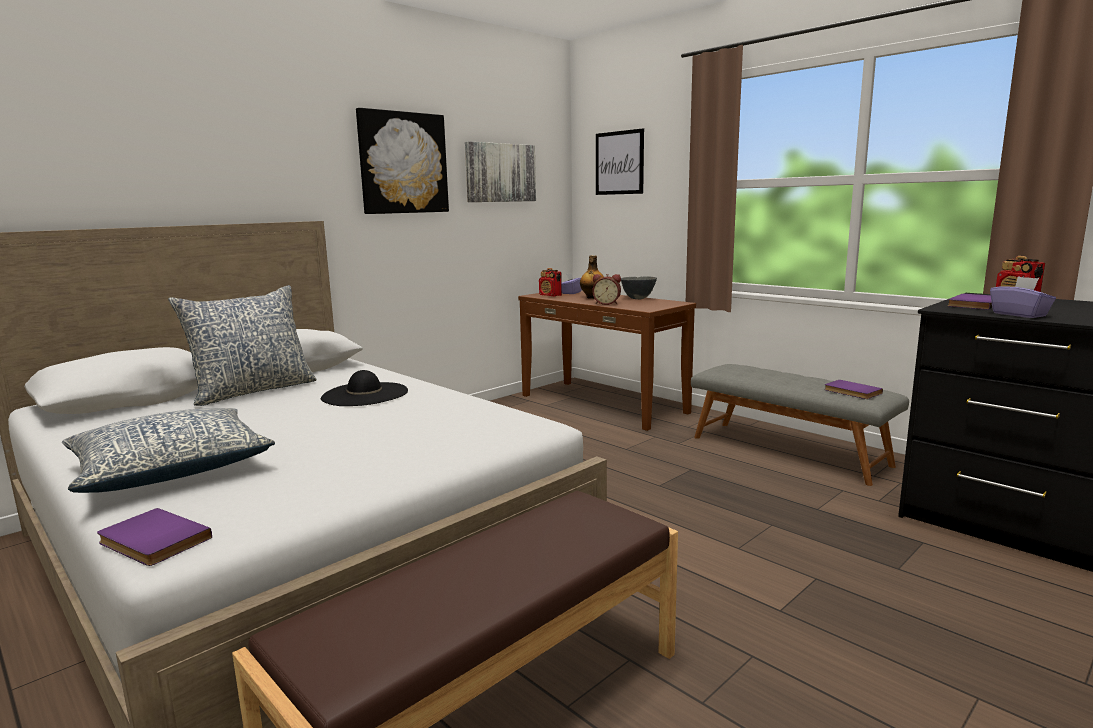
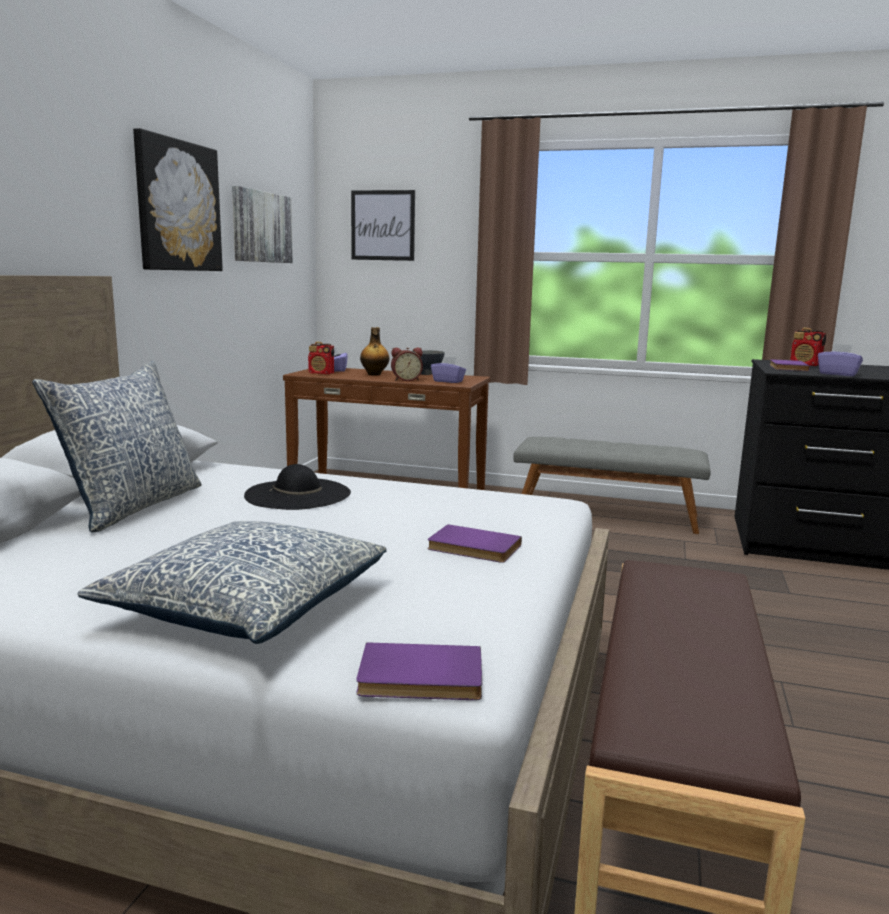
camera: 30 degrees left, 0 degrees up
(642, 306) = (448, 381): none -> purple tissue box
(851, 392) = (671, 452): purple book -> purple book (473, 548)

